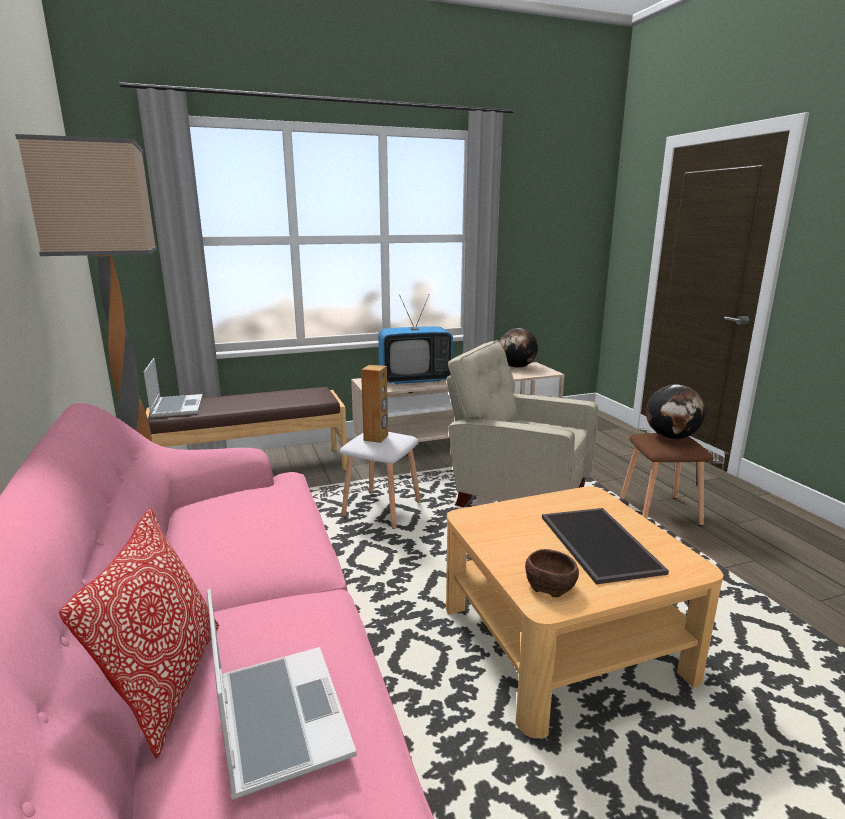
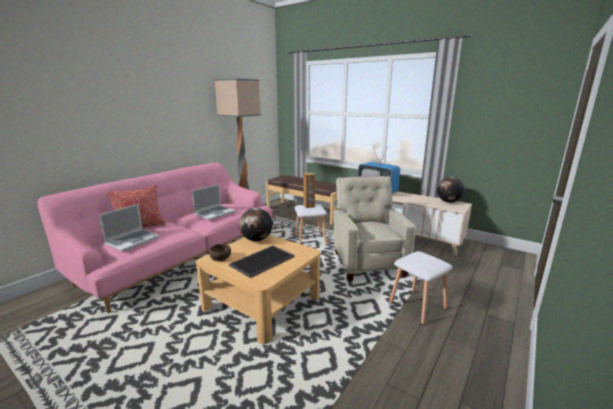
camera: 55 degrees right, 0 degrees up
(176, 407) = (284, 177): laptop -> laptop (214, 213)
(660, 511) = (418, 306): brown stool -> white stool
(671, 437) = (427, 259): globe -> globe (256, 240)

